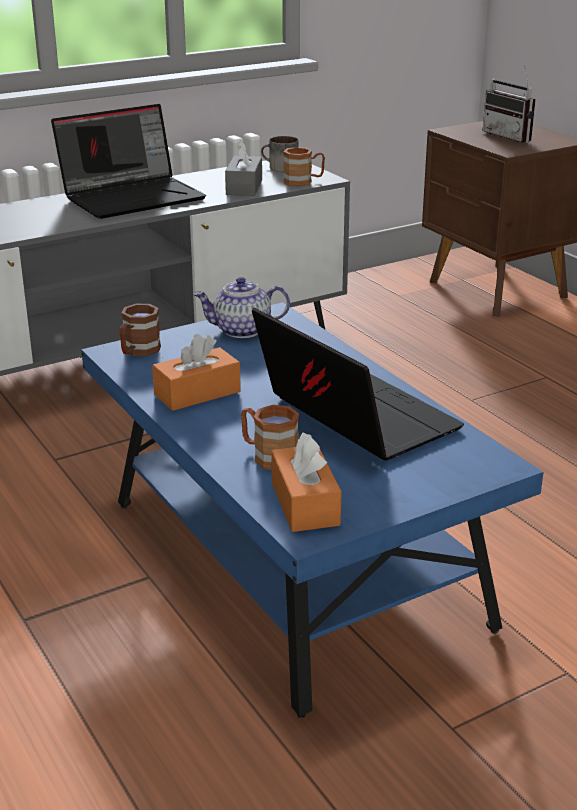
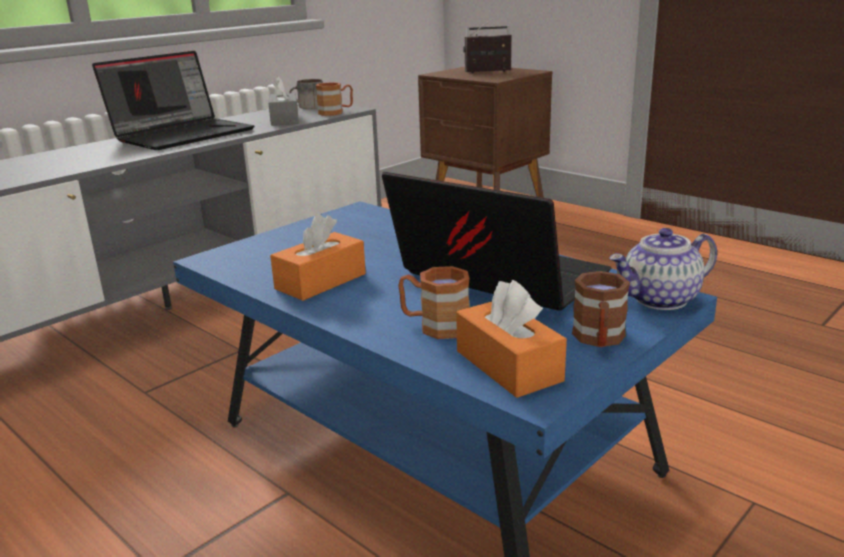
camera: 15 degrees left, 5 degrees down
(138, 352) = (237, 255): brown mug -> brown mug (599, 340)
(242, 330) = (334, 226): teapot -> teapot (660, 299)
(511, 136) = (488, 72): radio -> radio turned 135 degrees clockwise

